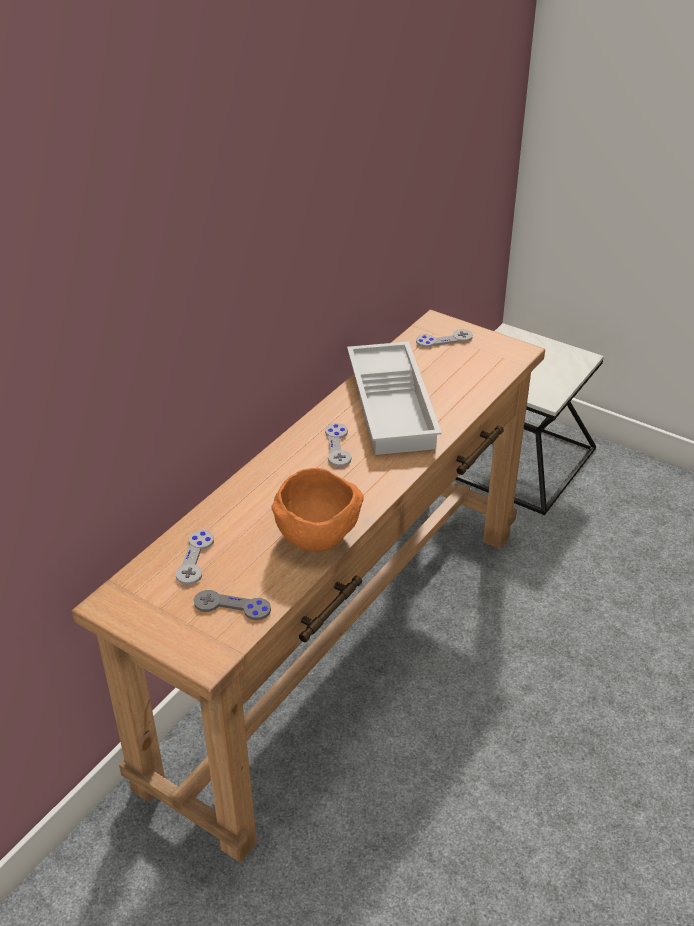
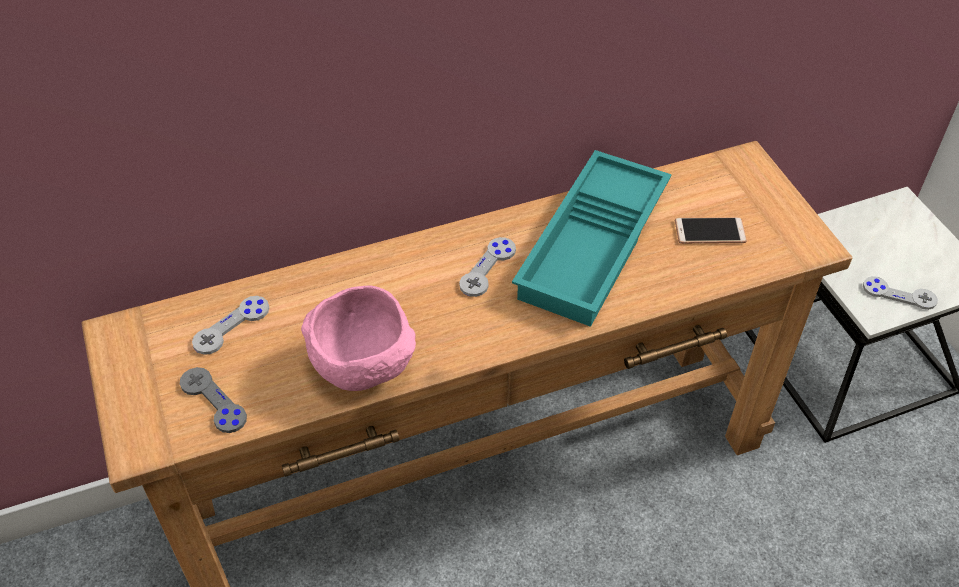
camera: 35 degrees right, 10 degrees up
(318, 536) = (366, 367): orange bowl -> pink bowl
(394, 406) = (595, 247): white tray -> turquoise tray
(444, 340) = (734, 188): grey game controller -> grey game controller (899, 294)
(453, 368) = (710, 231): none -> phone

